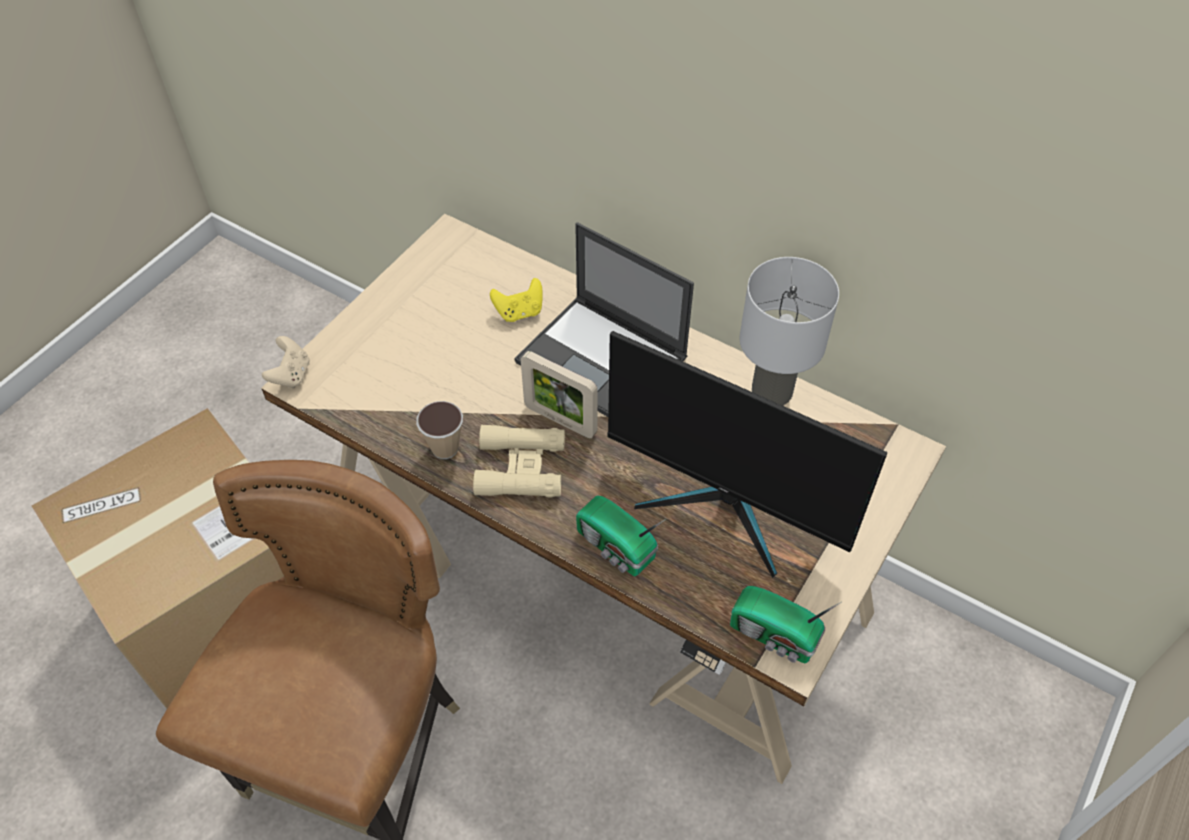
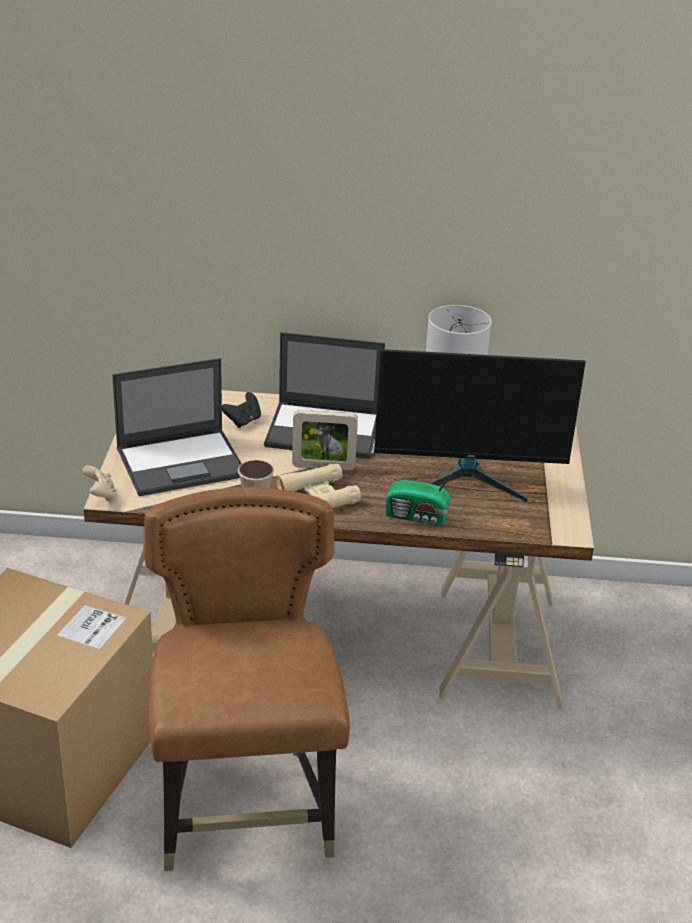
camera: 30 degrees left, 20 degrees down
(409, 354) = (182, 462): none -> laptop
(519, 312) = (243, 421): yellow game controller -> black game controller
(775, 636) = (552, 527): radio -> none

